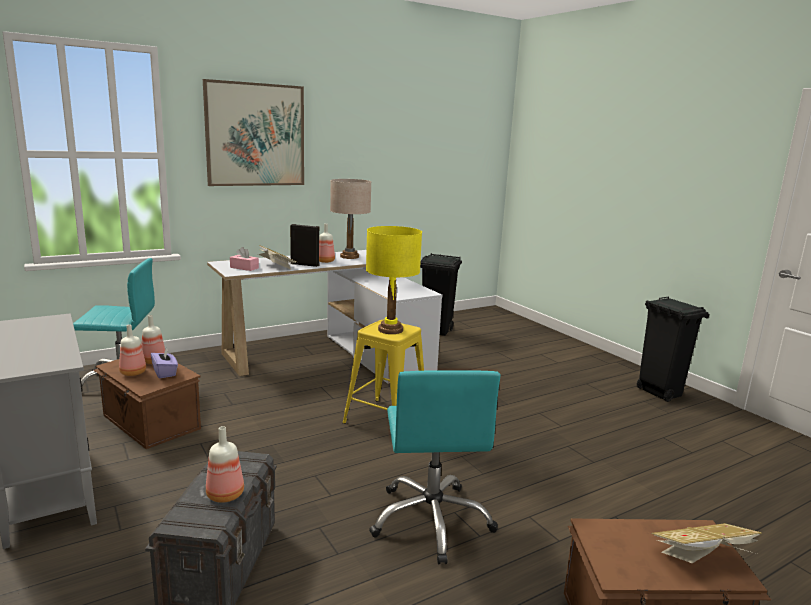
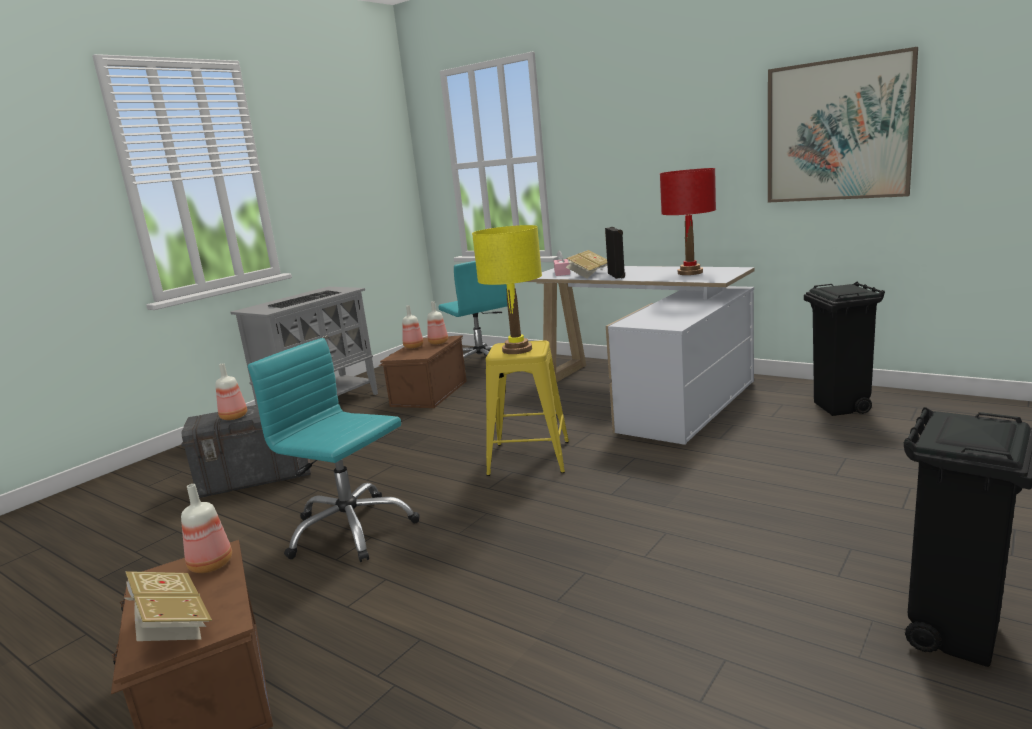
camera: 70 degrees right, 0 degrees up
(41, 341) = (305, 299): none -> keyboard
(165, 372) = (421, 351): purple tissue box -> none
(255, 135) = (622, 125): picture -> picture (837, 130)
(325, 261) = (645, 275): bottle -> bottle (209, 565)
(349, 256) = (690, 272): beige table lamp -> red table lamp
(432, 520) = (350, 530): turquoise office chair -> turquoise office chair turned 60 degrees clockwise

